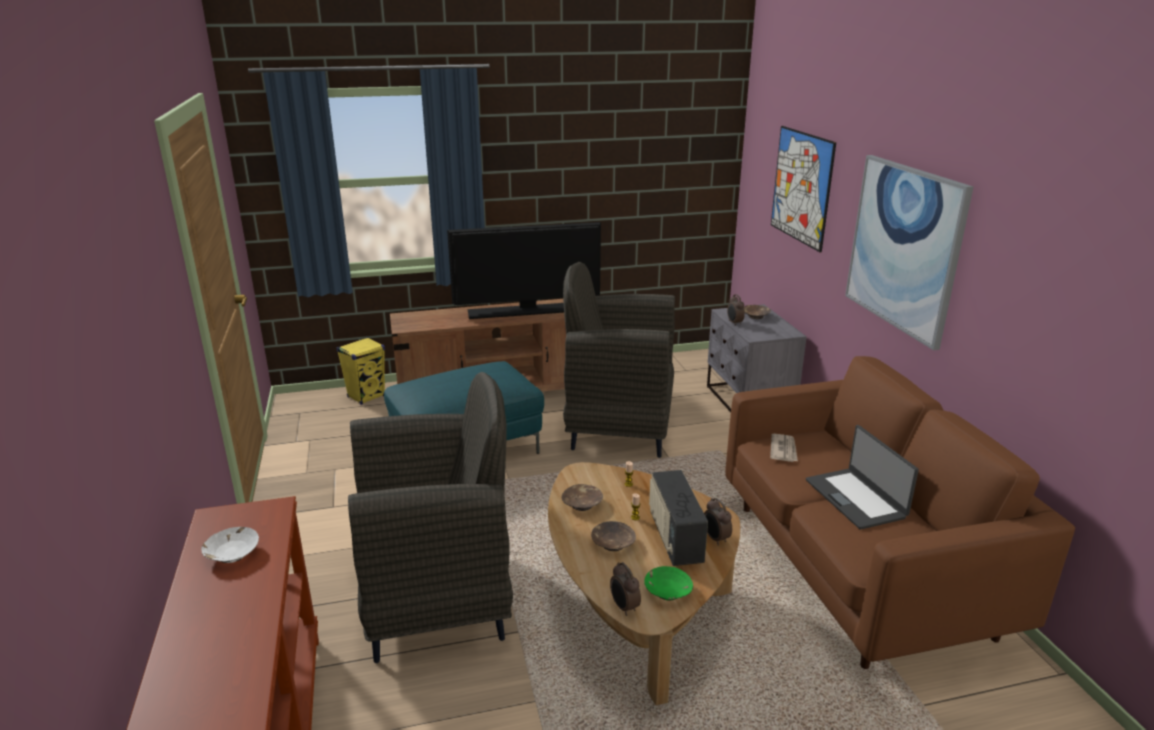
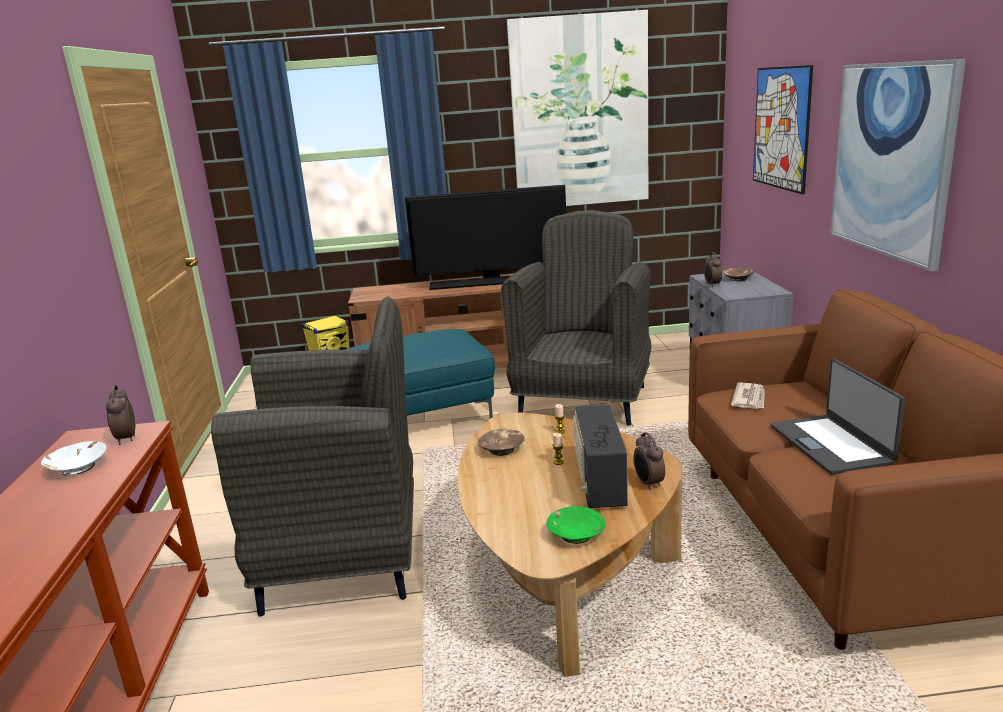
camera: 10 degrees right, 5 degrees down
(612, 149) = (580, 113): none -> picture
(612, 544) = (524, 486): brown bowl -> none
(618, 428) = (583, 400): grey armchair -> grey armchair turned 90 degrees clockwise
(624, 607) = (518, 549): alarm clock -> alarm clock (125, 439)

